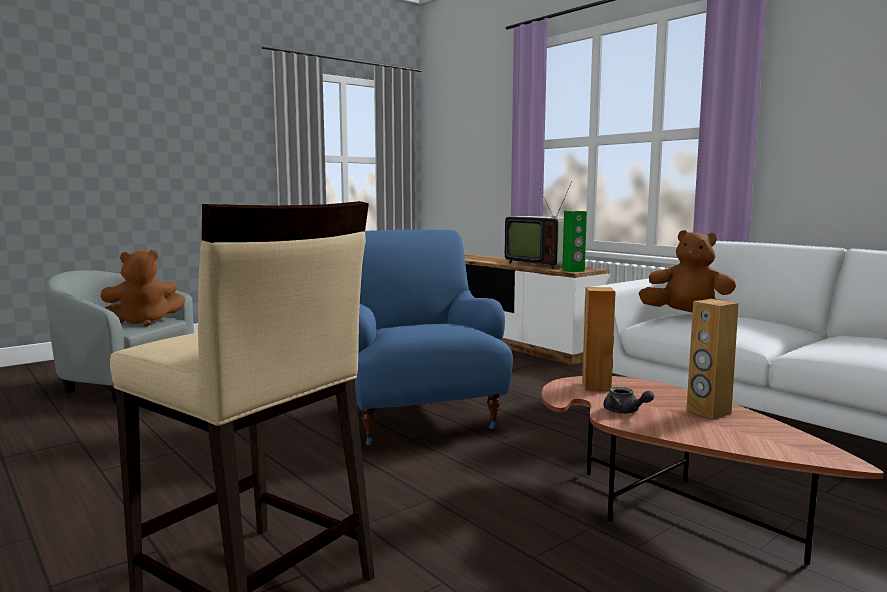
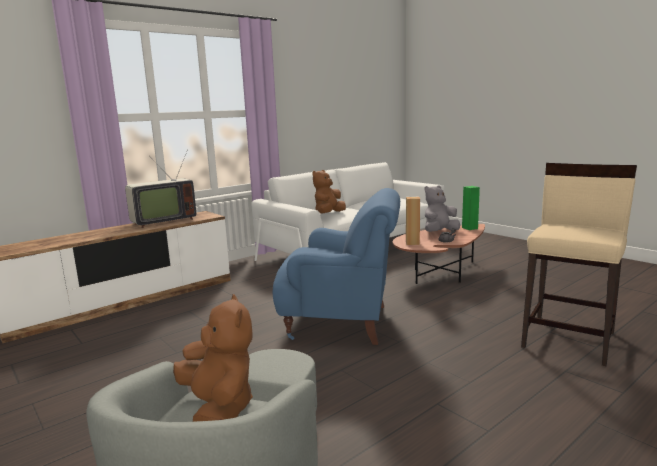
camera: 90 degrees left, 5 degrees up
(414, 416) = (341, 322): blue armchair -> blue armchair turned 150 degrees counterclockwise
(573, 271) = (210, 216): green speaker -> green speaker (470, 228)
(708, 412) = (439, 232): brown speaker -> grey plush toy

